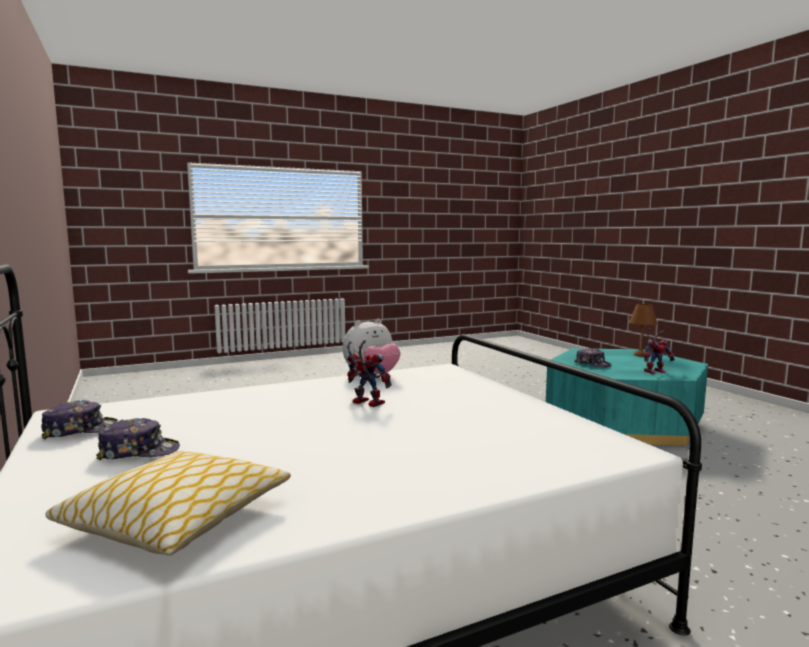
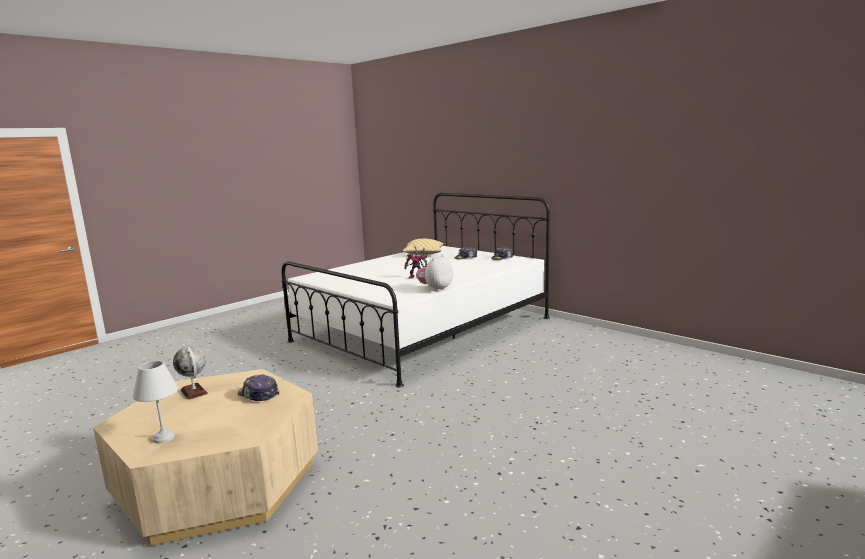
camera: 160 degrees right, 5 degrees up
(623, 421) = (218, 481): turquoise coffee table -> beige coffee table
(641, 355) = (164, 437): brown table lamp -> white table lamp
(655, 371) = (194, 392): toy robot -> globe

